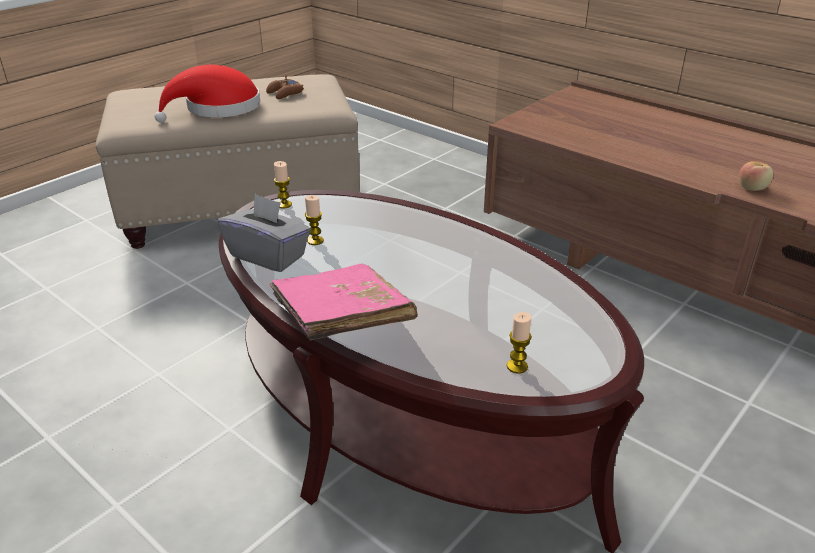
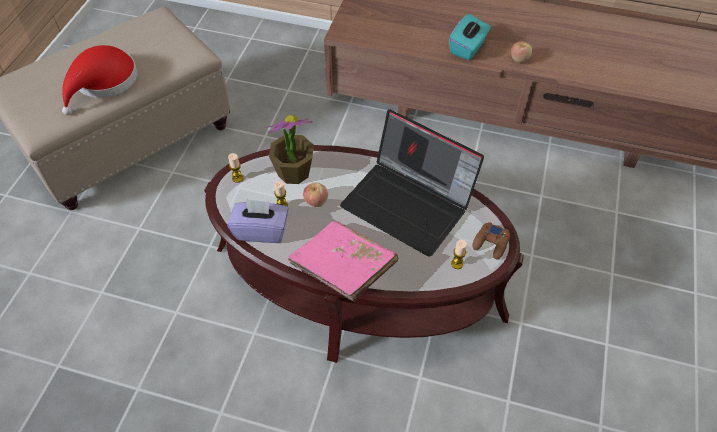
camera: 25 degrees left, 20 degrees up
(268, 256) = (261, 230): grey tissue box -> purple tissue box
(285, 93) = (145, 46): brown game controller -> brown game controller (491, 243)
(356, 216) = (293, 172): none -> potted plant
(361, 248) = (316, 201): none -> apple
(489, 283) = (409, 204): none -> laptop
(678, 165) = (468, 48): none -> turquoise tissue box

